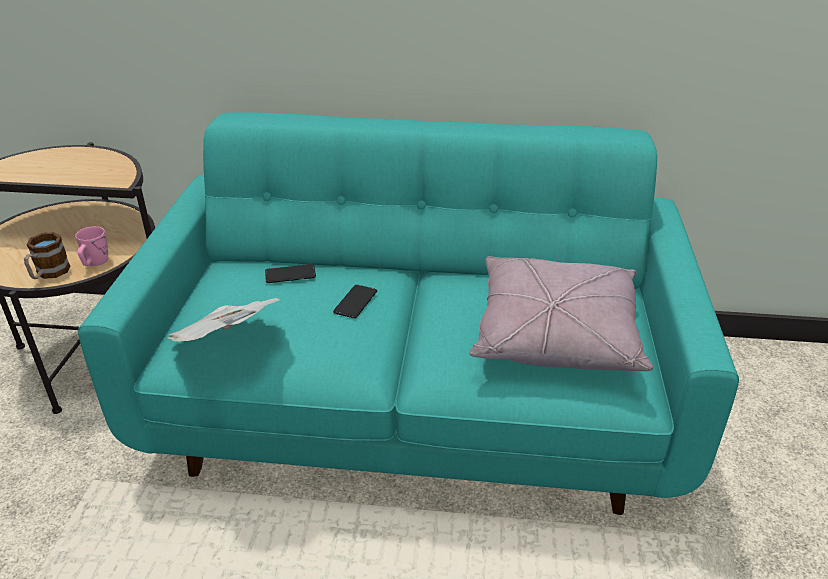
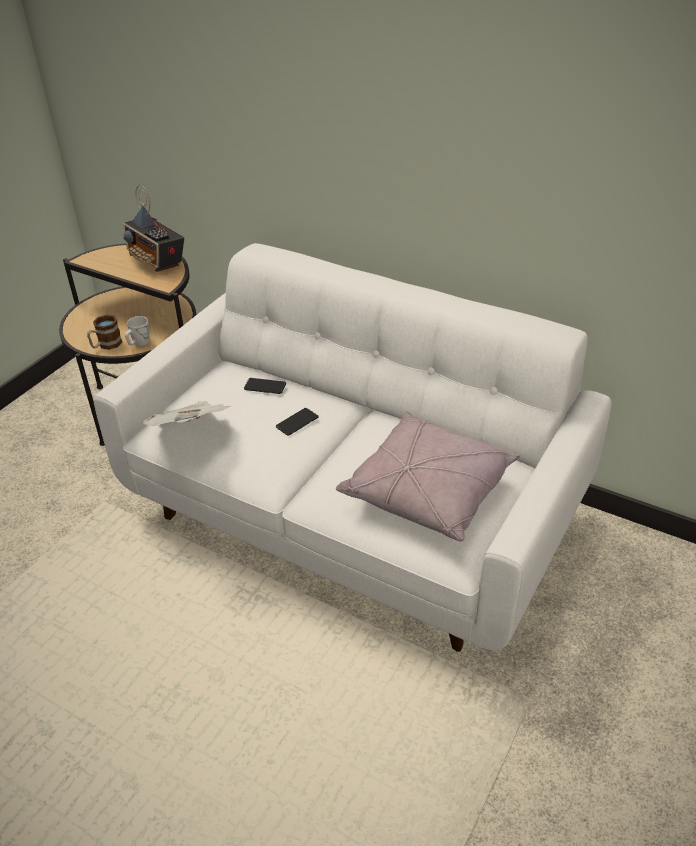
camera: 25 degrees right, 5 degrees up
(89, 159) = (156, 260): none -> radio
(95, 263) = (139, 343): pink mug -> white mug
(415, 403) = (352, 512): turquoise sofa -> white sofa

